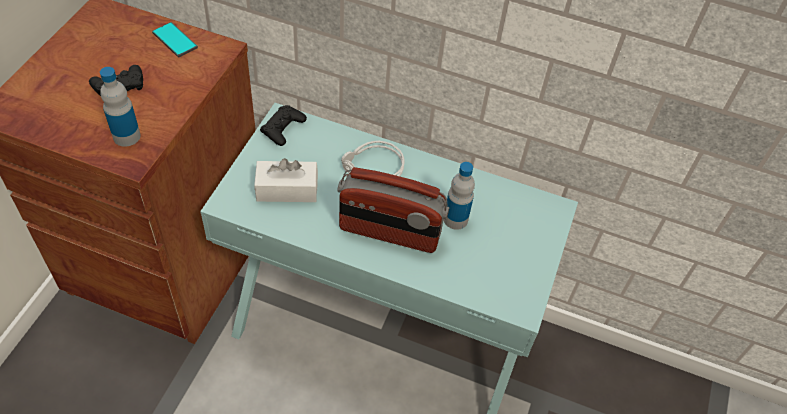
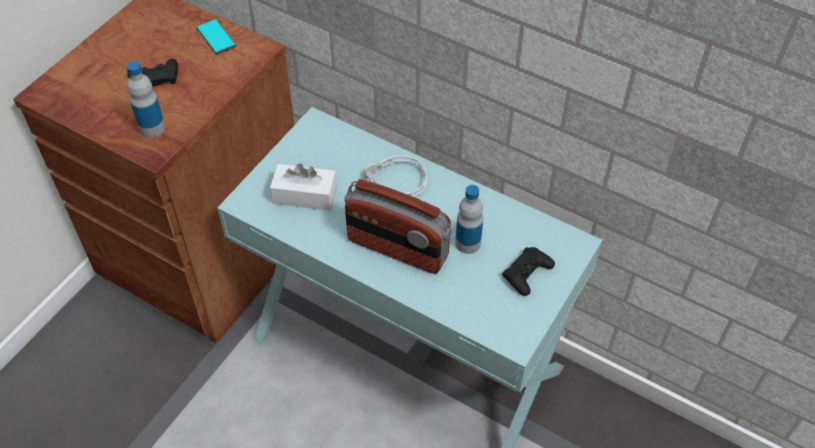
camera: 15 degrees right, 0 degrees up
(283, 128) = (314, 134): black game controller -> black game controller (527, 273)

